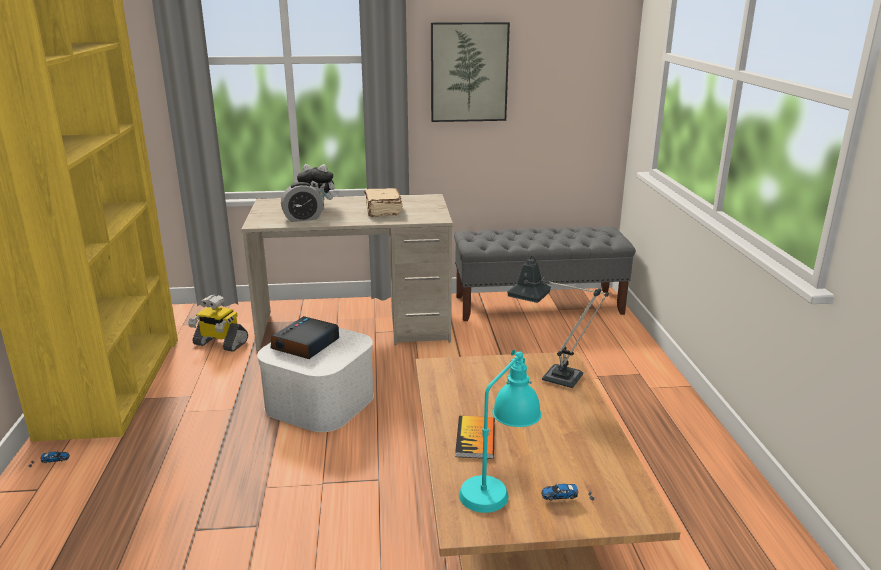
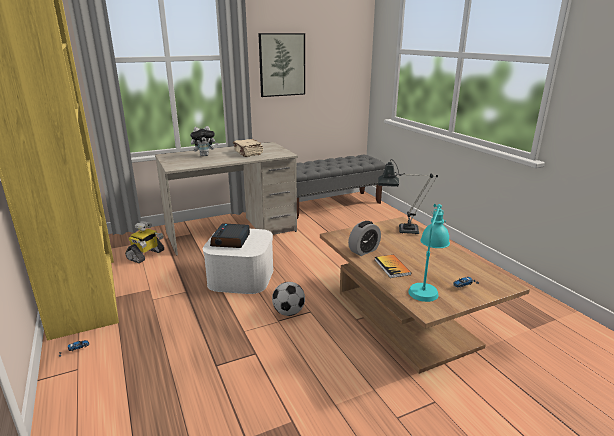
camera: 20 degrees left, 0 degrees up
(220, 343) = (146, 255): toy robot -> toy robot turned 60 degrees counterclockwise
(303, 218) = (201, 162): alarm clock -> alarm clock (364, 251)
(346, 473) = (288, 312): none -> football

